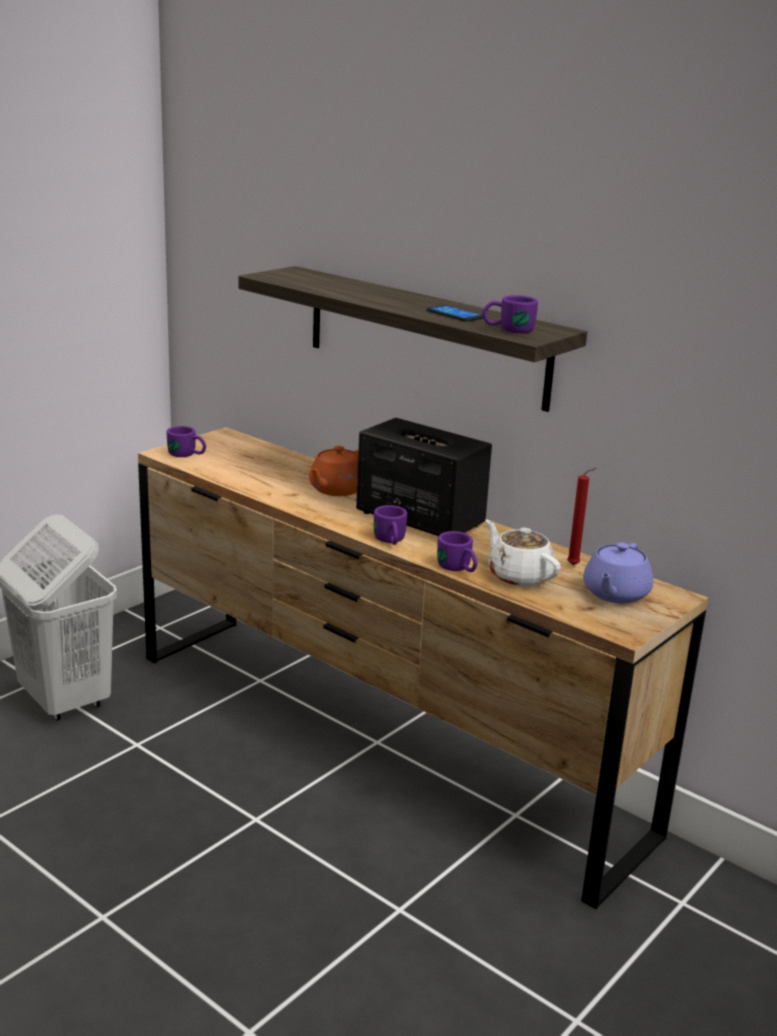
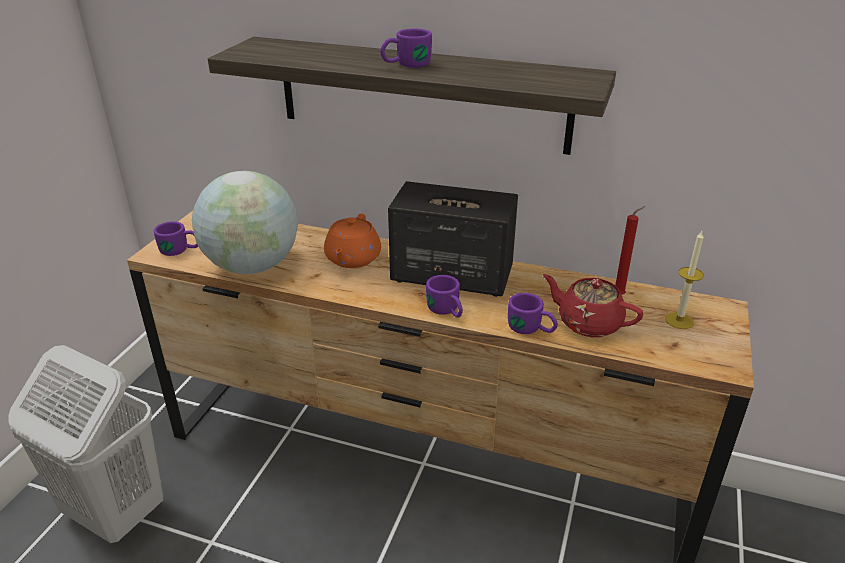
camera: 20 degrees left, 10 degrees up
(241, 477) = (252, 266): none -> globe
(454, 314) = (478, 72): phone -> none
(508, 329) = (551, 83): purple mug -> purple mug (405, 65)
(519, 576) = (588, 323): white teapot -> red teapot
(615, 594) = (679, 320): purple teapot -> candle

